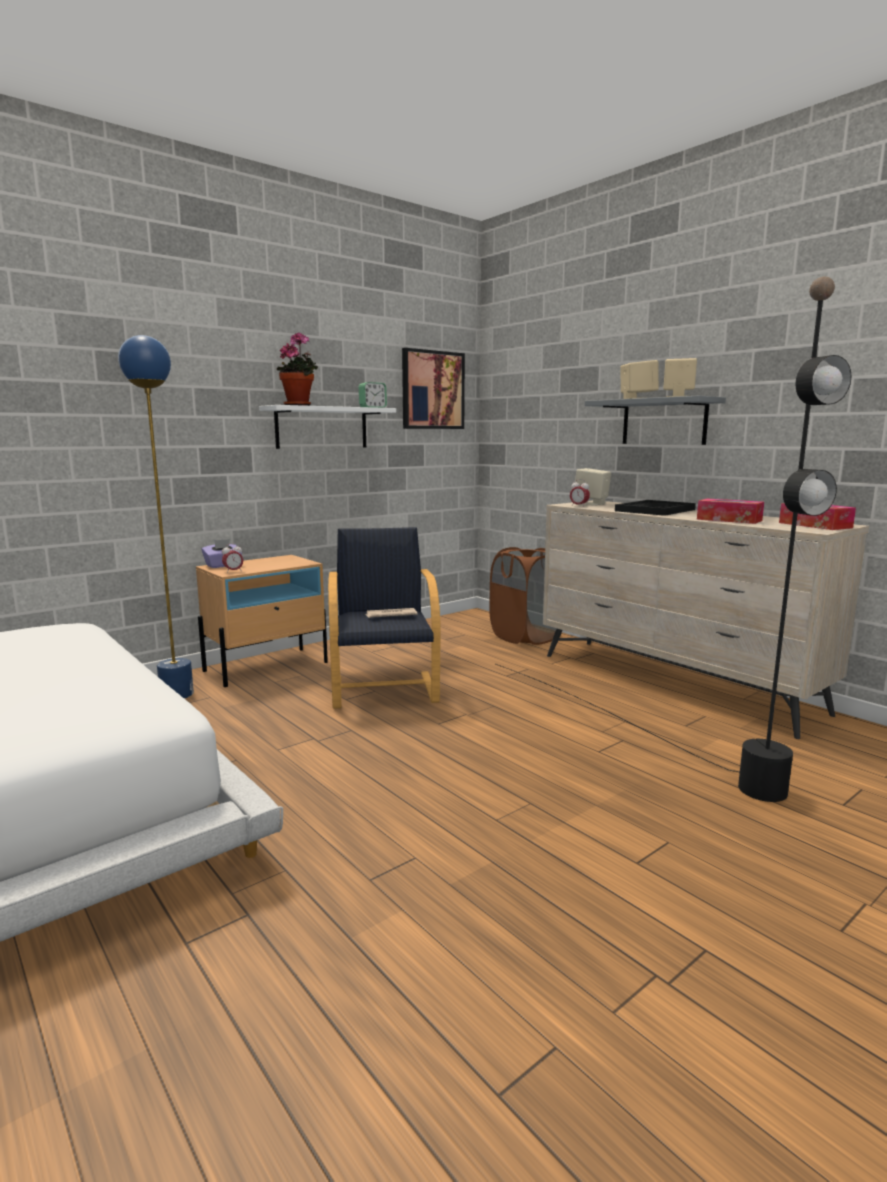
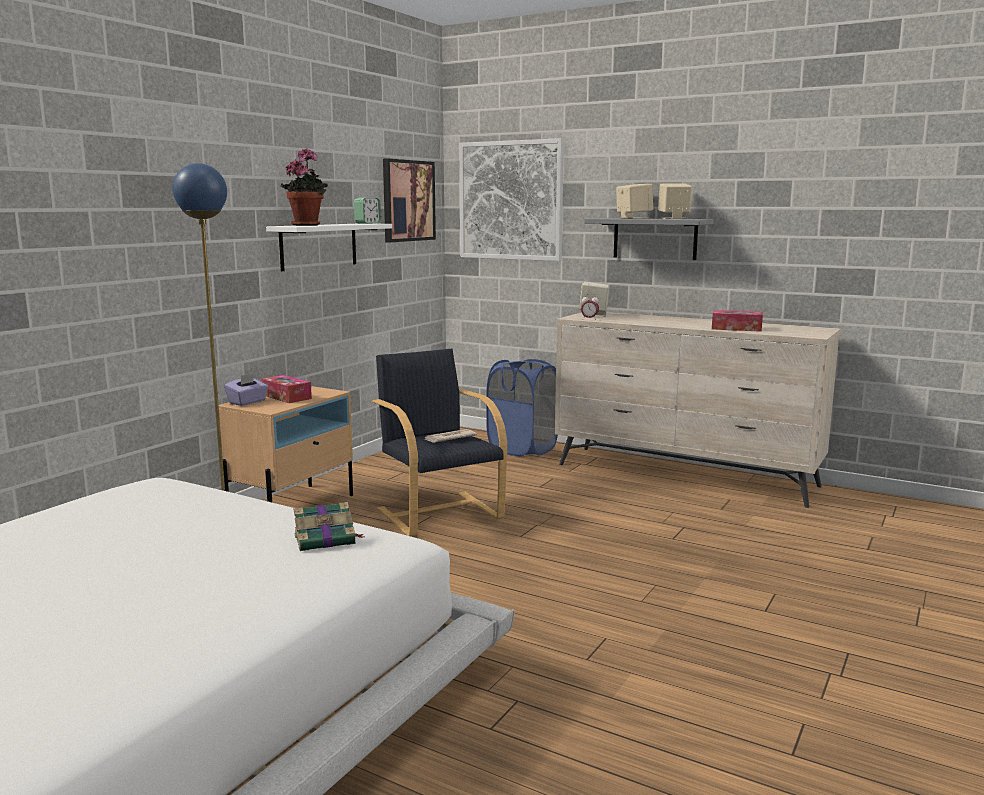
camera: 20 degrees left, 0 degrees up
(88, 698) = (326, 539): none -> book
(233, 571) = (272, 407): alarm clock -> none
(525, 637) = (523, 449): brown laundry basket -> blue laundry basket
(532, 388) = (510, 200): none -> picture
(655, 510) = (661, 321): black tray -> none
(664, 742) = (716, 524): black floor lamp -> none
(814, 525) = (805, 330): tissue box -> tissue box (286, 397)

